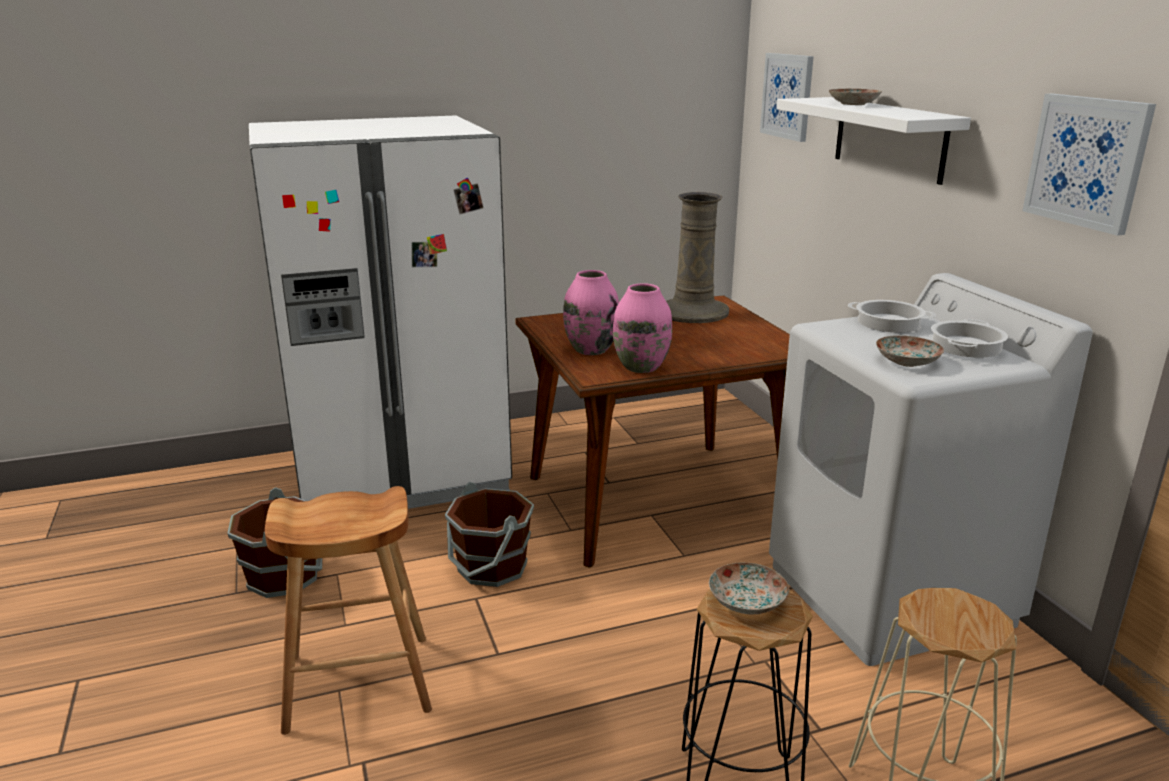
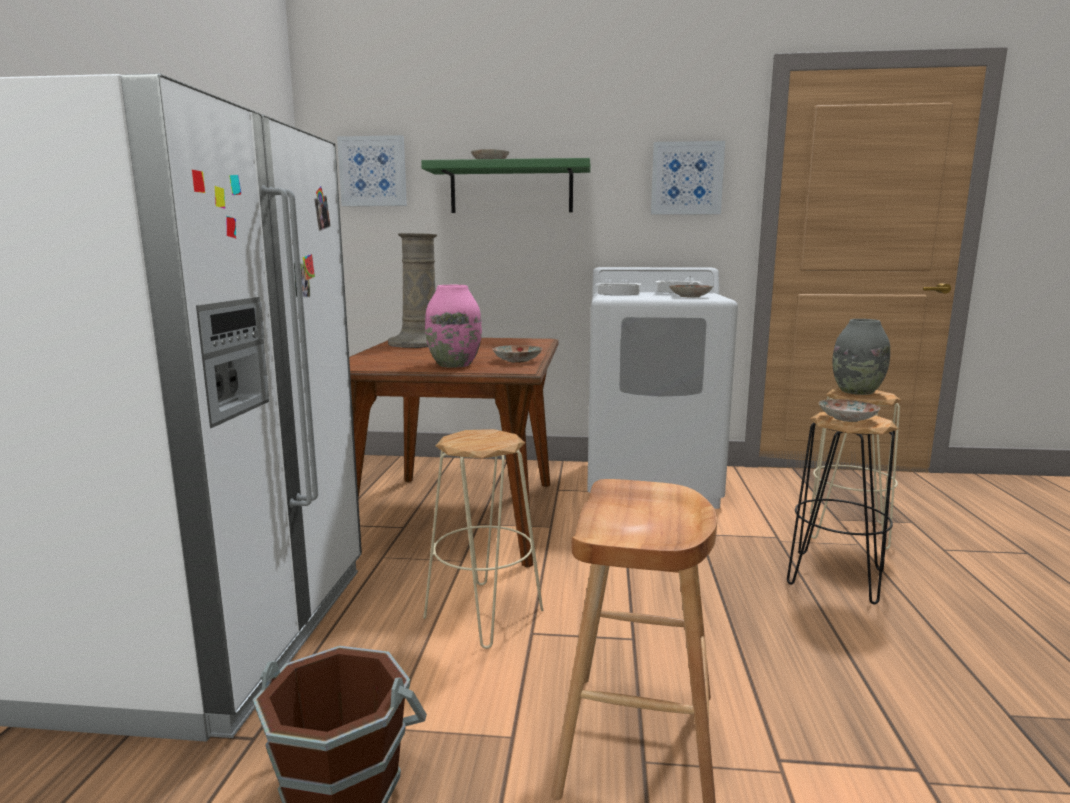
camera: 65 degrees left, 10 degrees down
(491, 567) = (484, 613): brown bucket -> beige stool
(640, 367) = (517, 361): pink vase -> plate
(889, 138) = (511, 189): white shelf -> green shelf
(961, 610) = (856, 391): none -> grey vase

